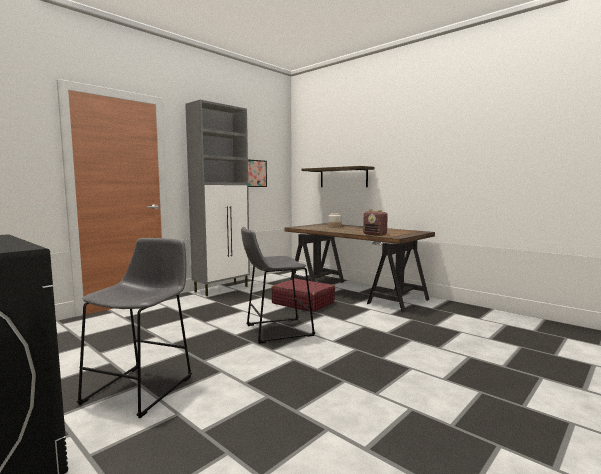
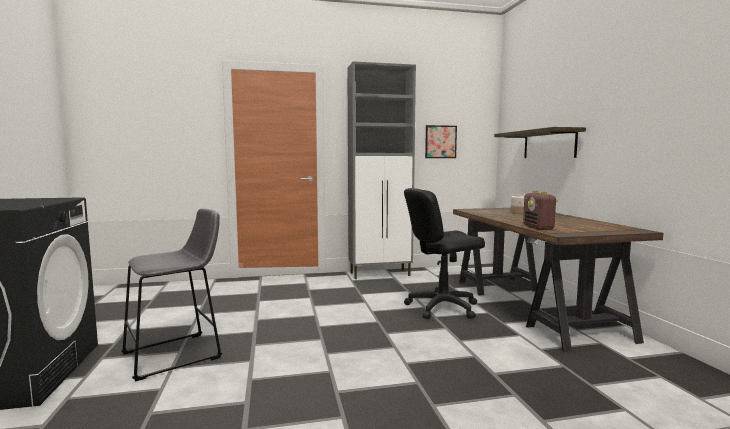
camera: 35 degrees right, 0 degrees up
(275, 330) = (362, 332): grey stool -> none
(303, 303) = (442, 307): red suitcase -> black office chair

